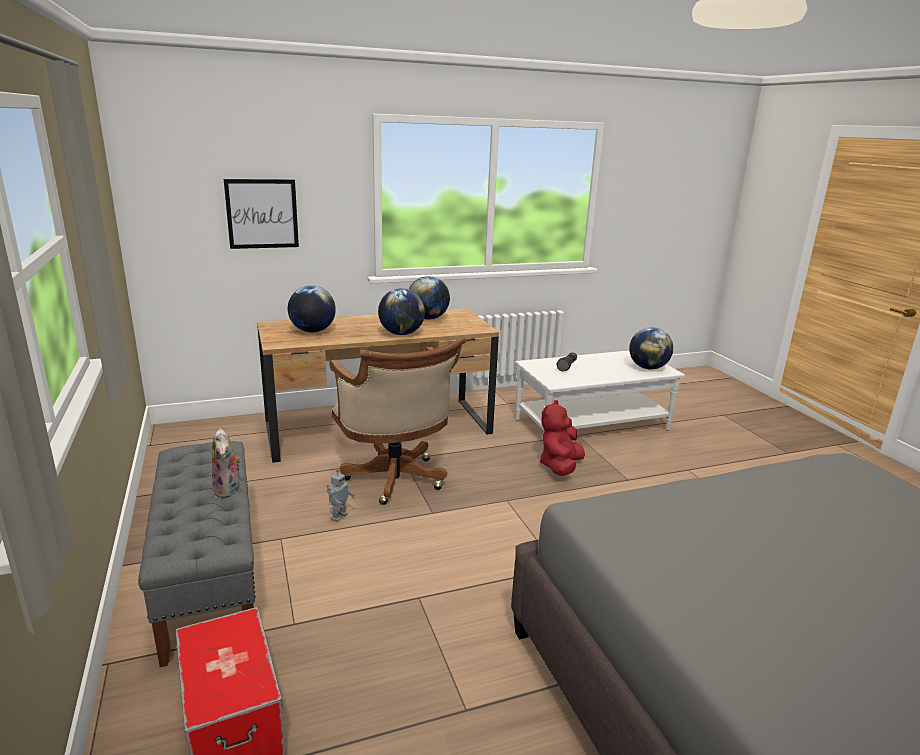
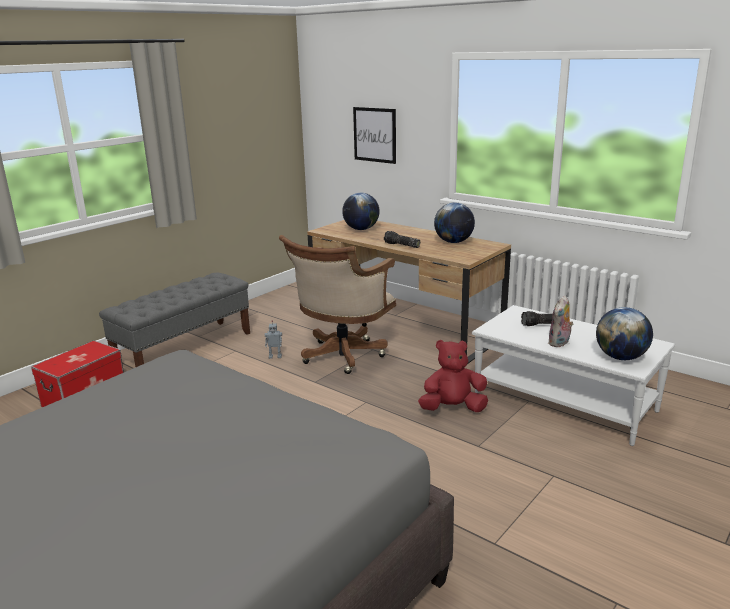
camera: 60 degrees right, 0 degrees up
(228, 490) = (186, 297): plush toy -> plush toy (559, 343)
(401, 334) = (401, 245): globe -> flashlight

